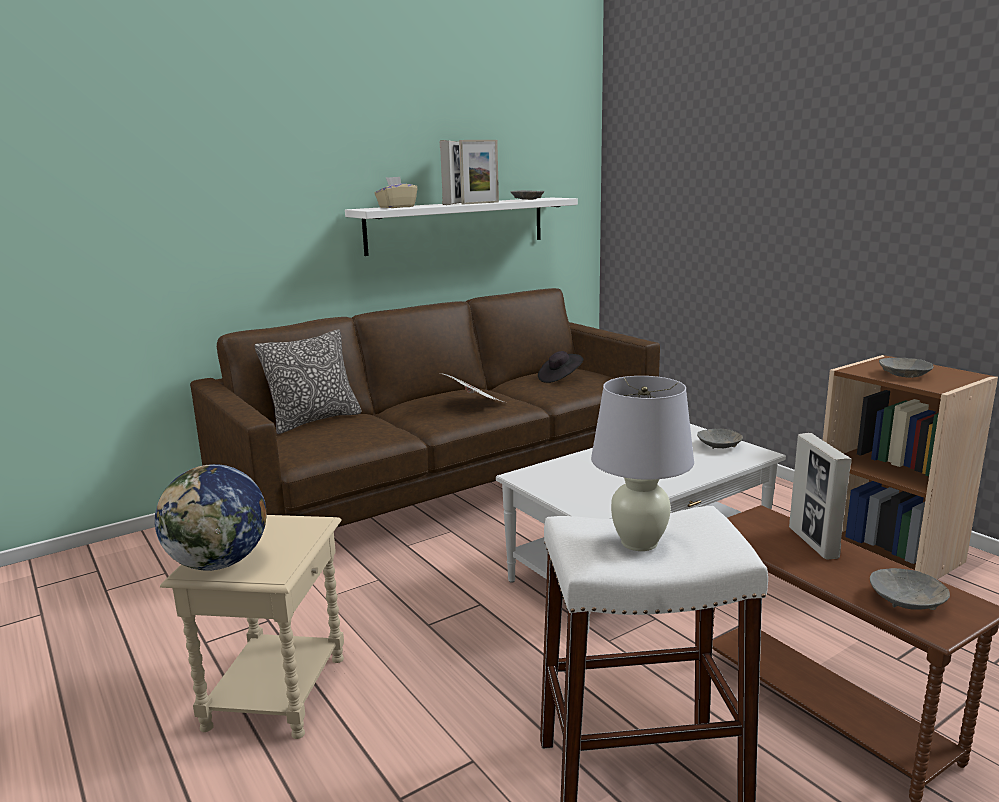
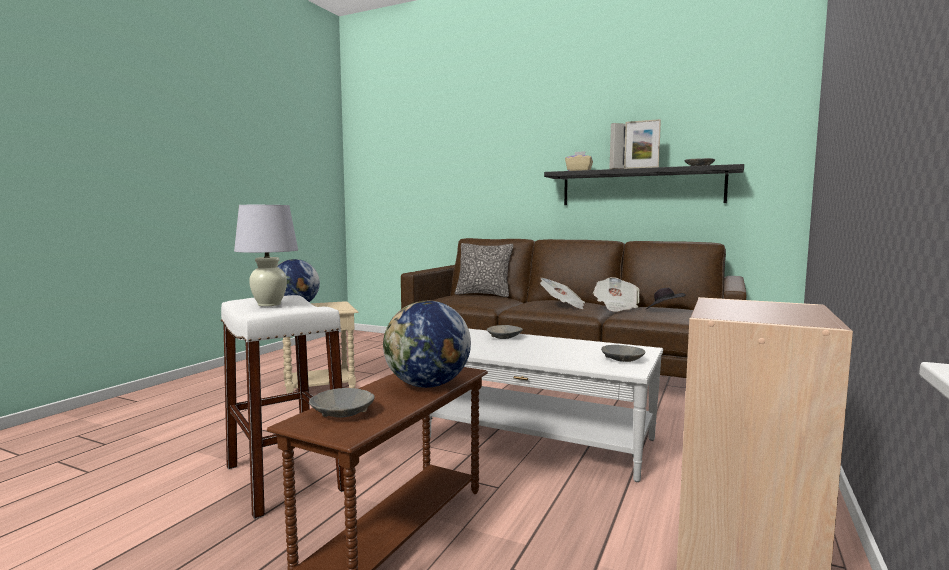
camera: 60 degrees right, 10 degrees down
(457, 225) = (641, 187): white shelf -> black shelf
(515, 388) = (616, 307): none -> newspaper
(813, 543) = (427, 385): picture frame -> globe
(903, 375) = (740, 309): grey bowl -> grey bowl (504, 337)

